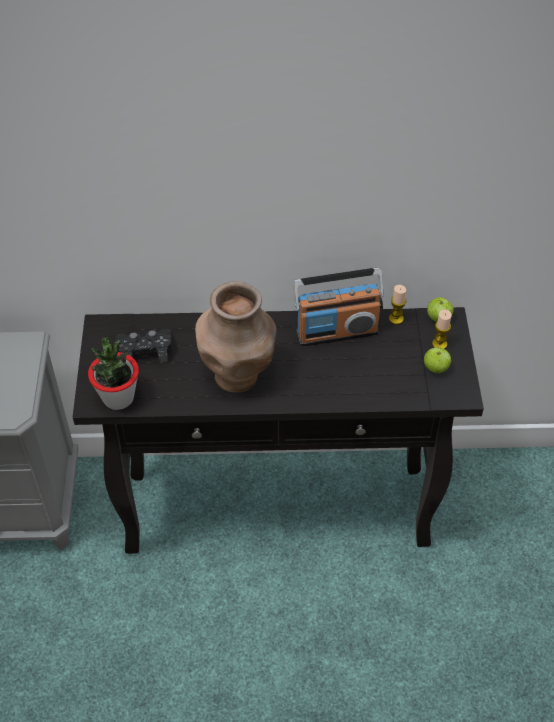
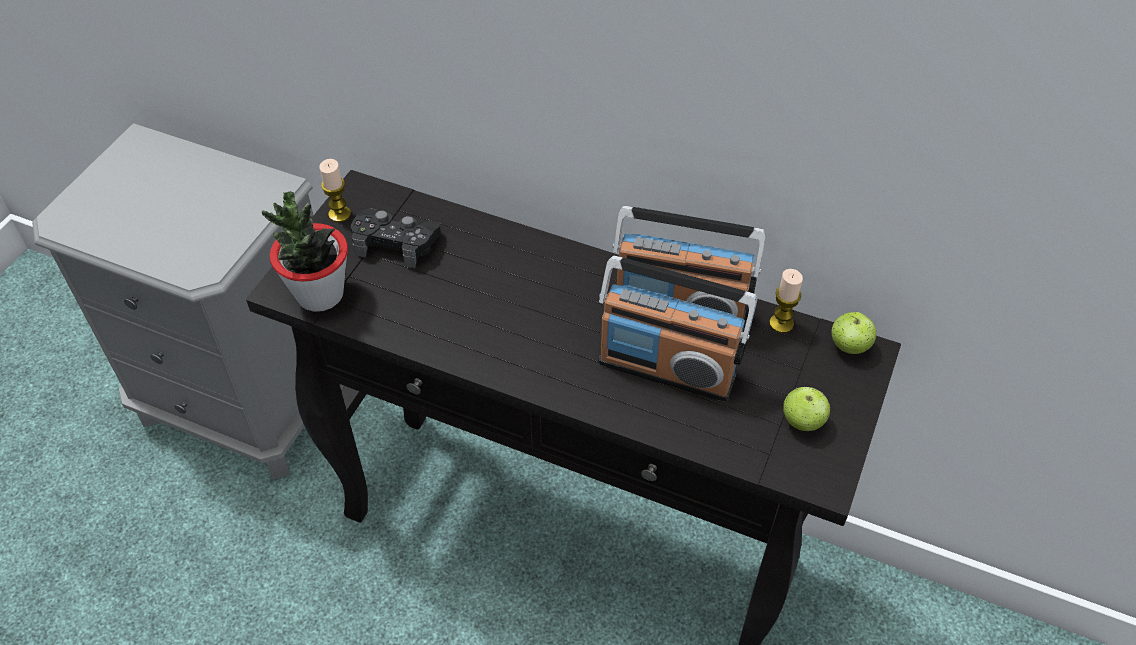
camera: 25 degrees right, 0 degrees up
(237, 376) = (498, 323): brown vase -> none
(348, 366) = (667, 368): none -> radio
(439, 344) = (829, 386): candle -> candle (339, 214)

